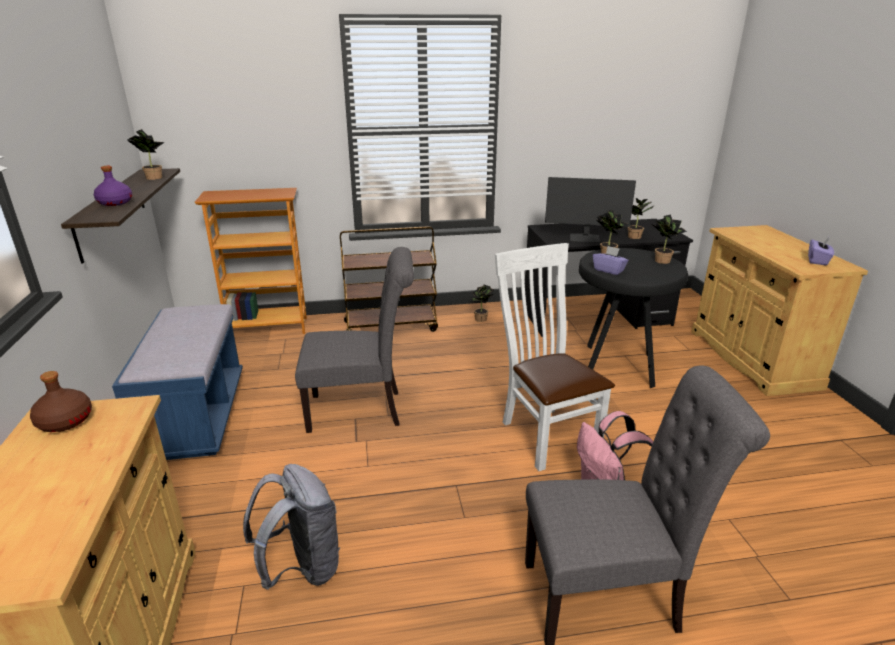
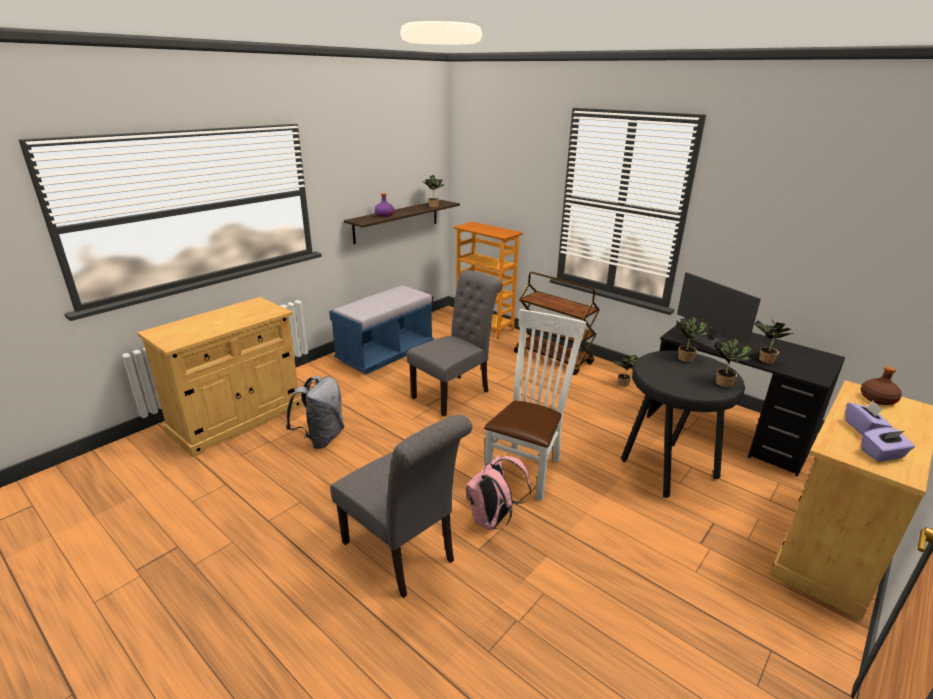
camera: 50 degrees right, 0 degrees up
(64, 421) = (255, 306): brown bottle -> brown bottle (877, 399)
(362, 410) = (455, 393): grey chair -> grey chair turned 90 degrees counterclockwise
(609, 270) = (653, 367): purple tissue box -> purple tissue box (863, 429)

